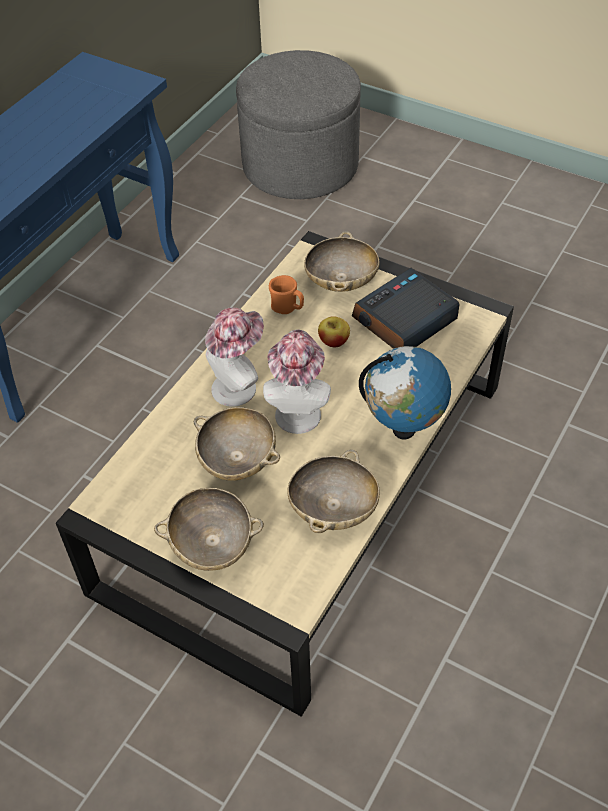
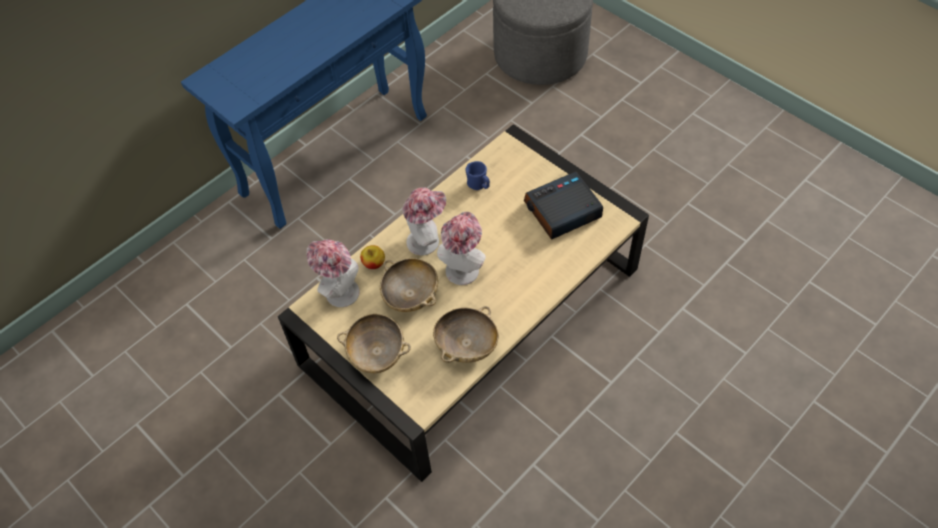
camera: 15 degrees right, 5 degrees up
(134, 472) = (338, 290): none -> hat
(287, 308) = (479, 185): orange mug -> blue mug
(334, 341) = (505, 218): apple -> apple (374, 263)
(341, 281) = (525, 170): beige bowl -> none
(403, 429) = (534, 296): globe -> none

